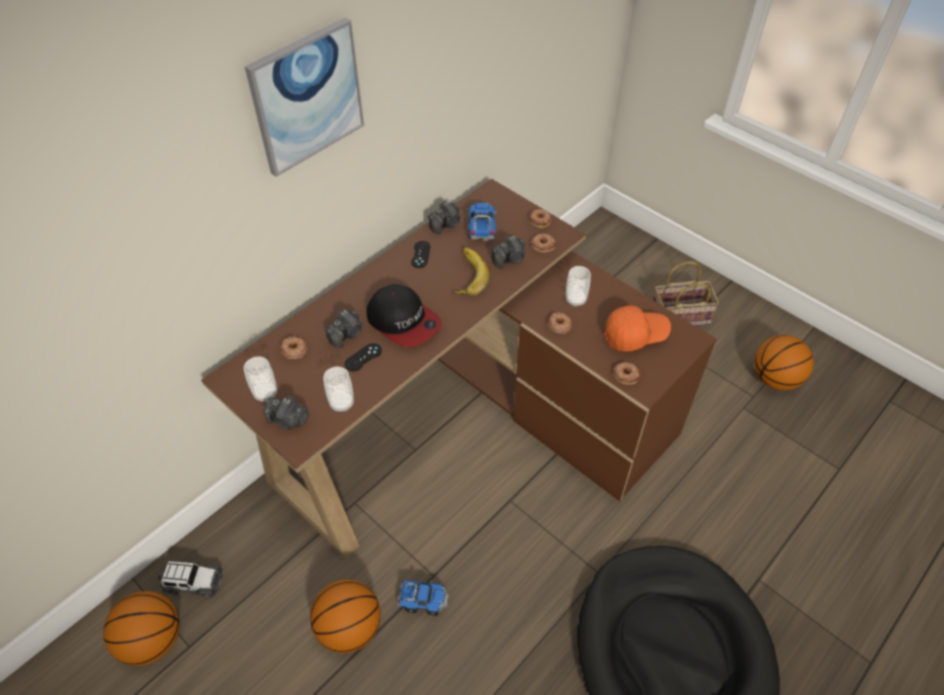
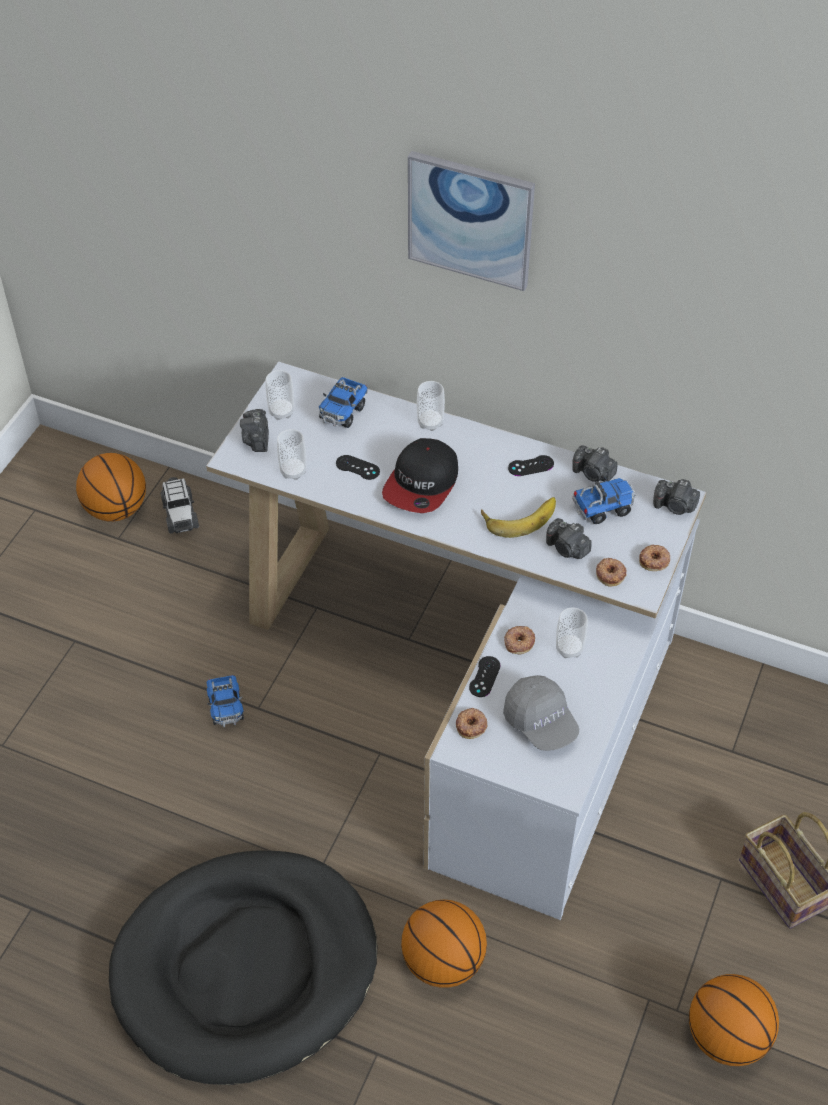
camera: 70 degrees right, 0 degrees up
(294, 350) = (343, 412): donut -> toy truck
(341, 298) = (430, 422): none -> cup
(347, 334) = (382, 444): camera -> camera (675, 506)
(349, 628) = (176, 654): basketball -> basketball (443, 961)
(469, 422) = (471, 679): brown desk -> white desk
(584, 354) = (484, 677): none -> black game controller
(635, 335) = (541, 722): orange cap -> grey cap

